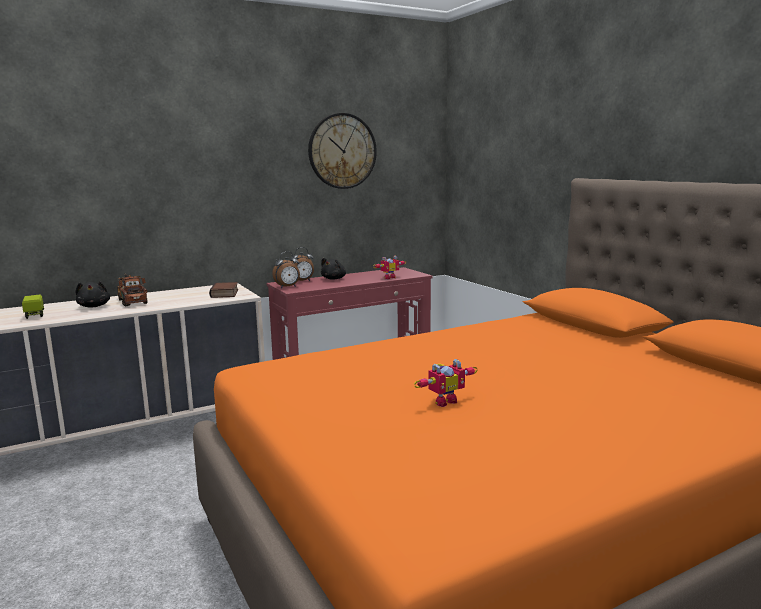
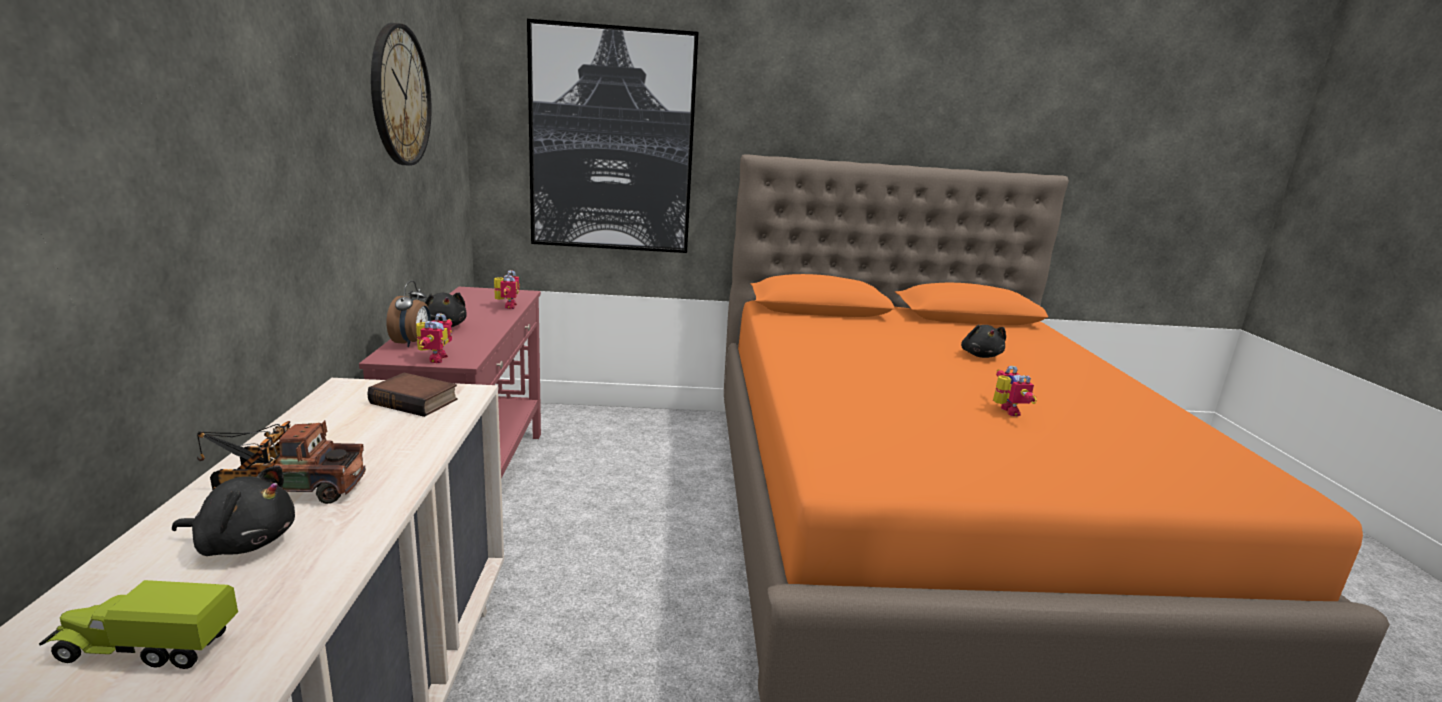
camera: 65 degrees left, 5 degrees up
(288, 287) = (433, 358): alarm clock -> toy robot
(506, 173) = (612, 141): none -> picture
(598, 382) = (980, 355): none -> black plush toy

